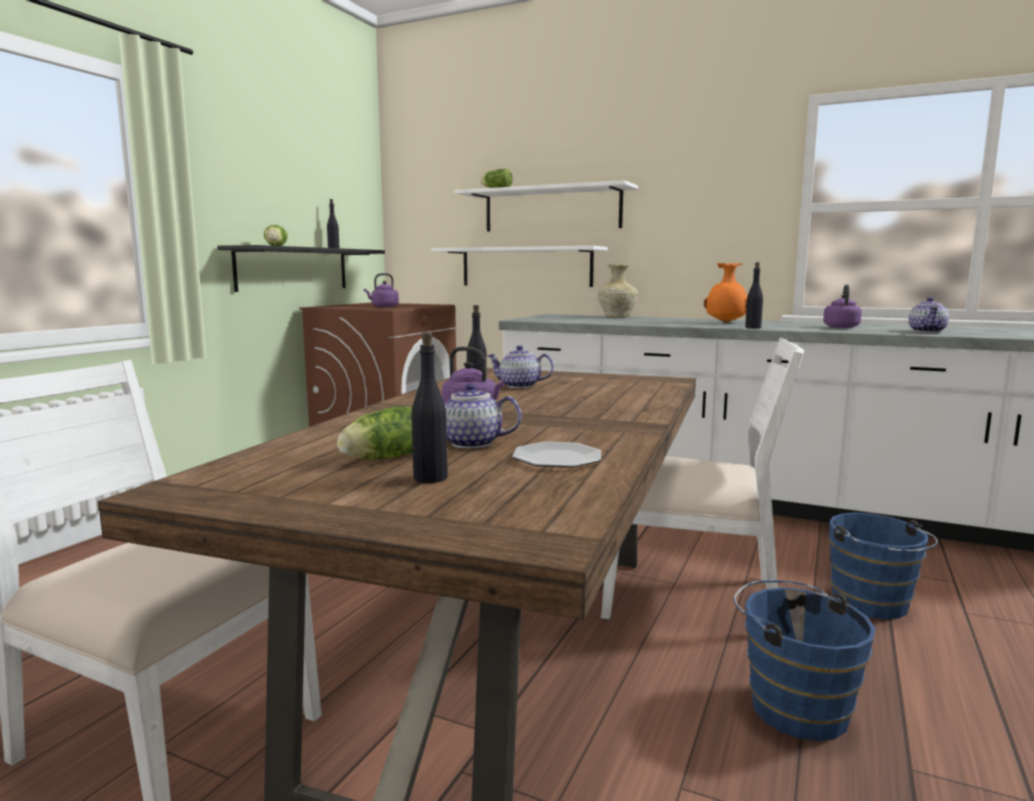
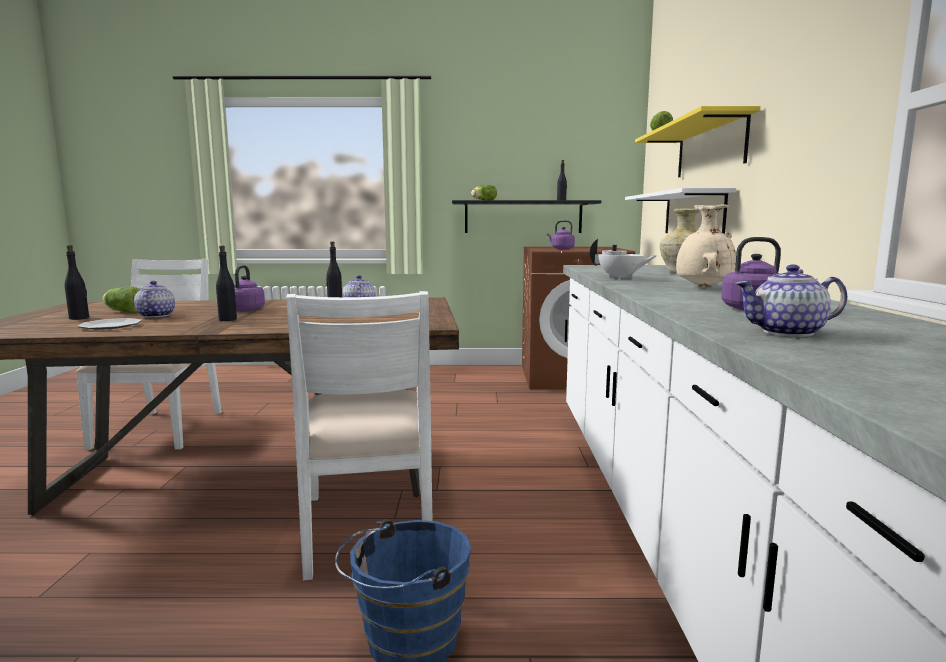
camera: 65 degrees right, 0 degrees up
(552, 210) = (710, 148): white shelf -> yellow shelf
(648, 323) = (620, 278): none -> white teapot
(725, 322) = (702, 287): orange vase -> beige vase
(752, 328) = (638, 292): black bottle -> black bottle (228, 319)
(792, 705) = (181, 591): blue bucket -> none

